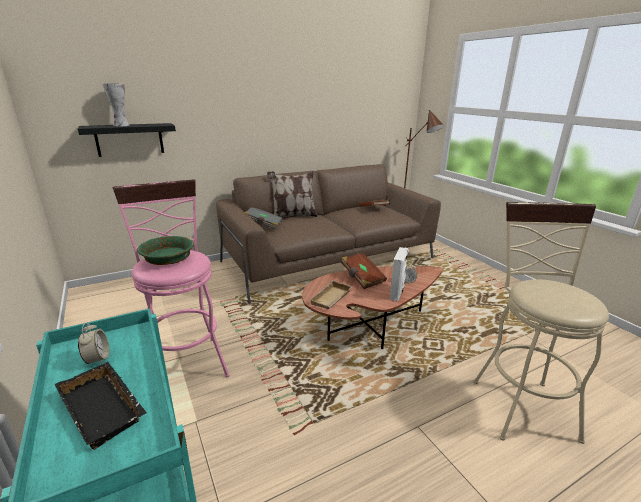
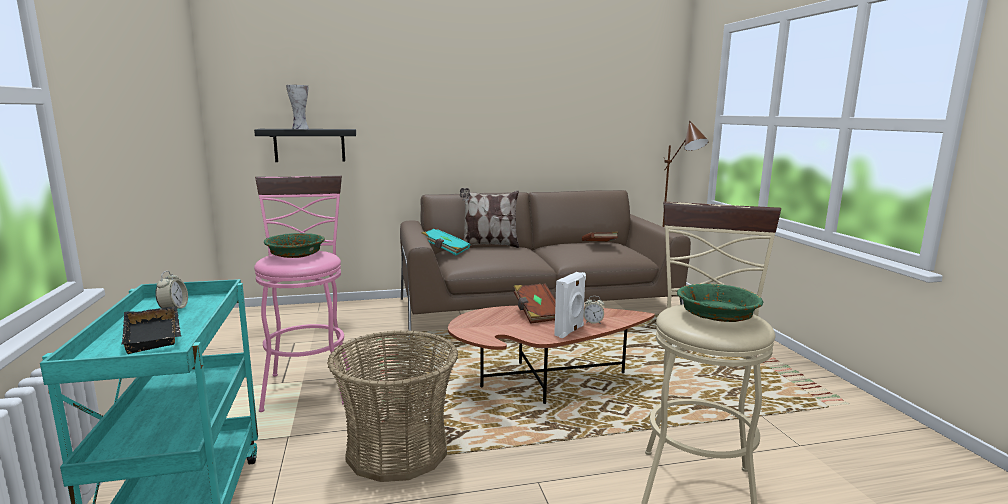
camera: 15 degrees right, 10 degrees down
(263, 225) = (445, 250): grey book -> turquoise book
(296, 417) = (397, 450): none -> basket
(332, 299) = (483, 328): beige tray -> none
(561, 294) = (717, 315): none -> green bowl

